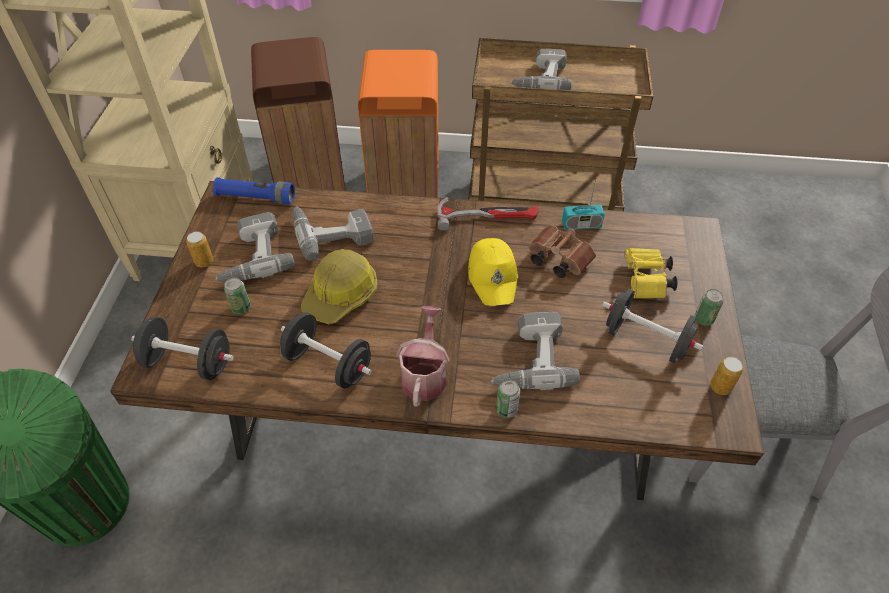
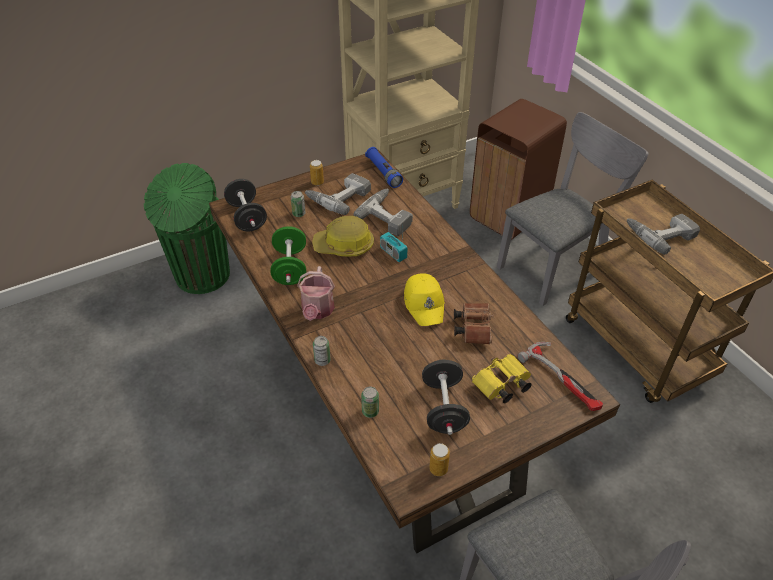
camera: 55 degrees right, 5 degrees down
(328, 364) = (290, 268): black dumbbell -> green dumbbell
(406, 188) = (556, 266): orange trash can -> grey chair
(424, 374) = (317, 311): watering can -> watering can turned 120 degrees clockwise
(487, 215) = (477, 275): hammer -> hammer (563, 379)
(493, 276) = (424, 304): yellow cap -> yellow cap turned 60 degrees counterclockwise
(529, 359) = (371, 353): power drill -> none
(581, 225) = (521, 326): radio -> radio (393, 253)
(703, 319) = (496, 434): can -> can (370, 411)

